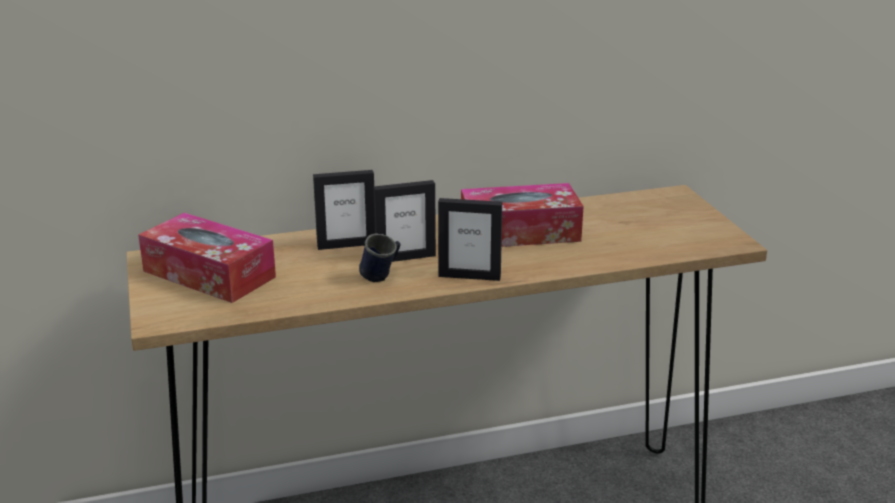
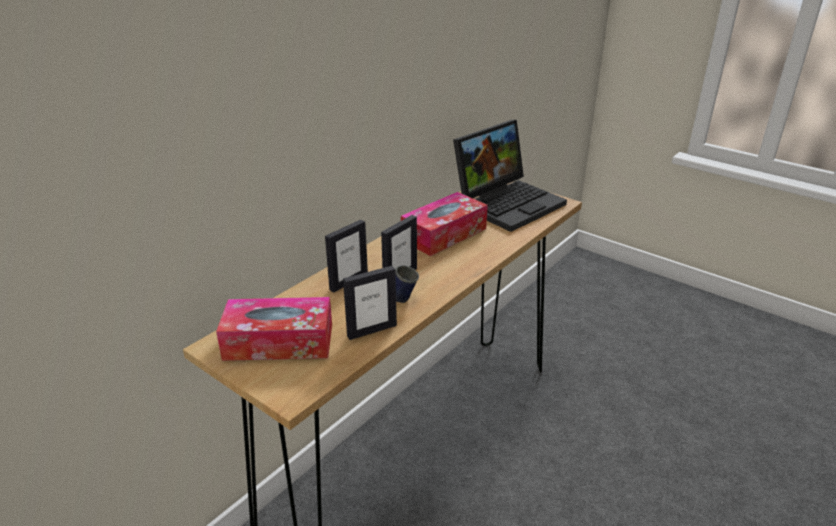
camera: 35 degrees left, 5 degrees up
(469, 276) = (456, 275): picture frame -> picture frame (371, 330)
(657, 222) = (508, 202): none -> laptop

